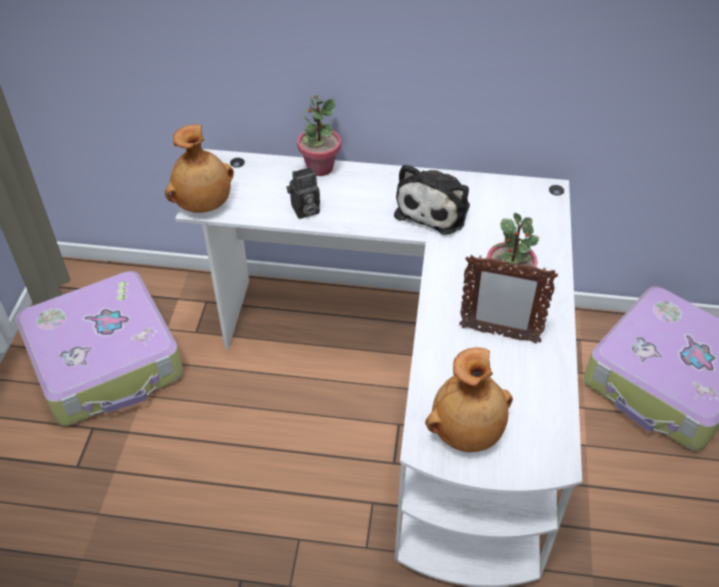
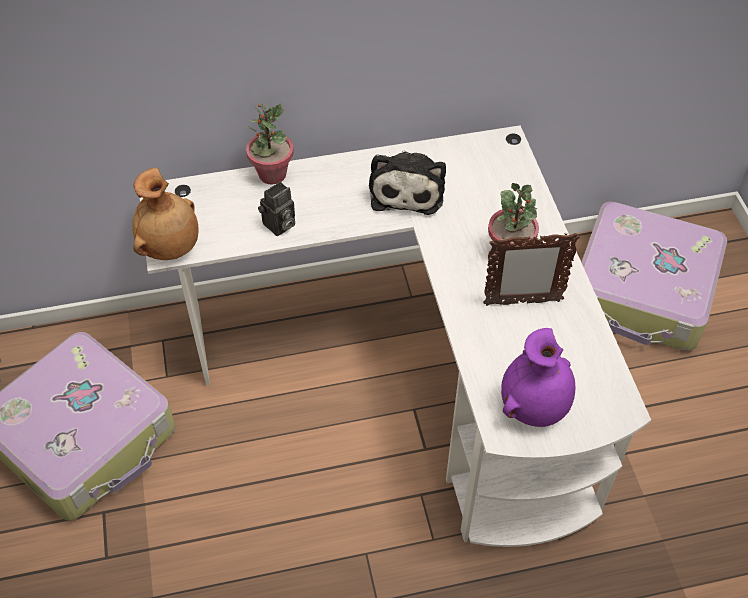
camera: 20 degrees left, 5 degrees up
(467, 432) = (535, 406): brown vase -> purple vase

